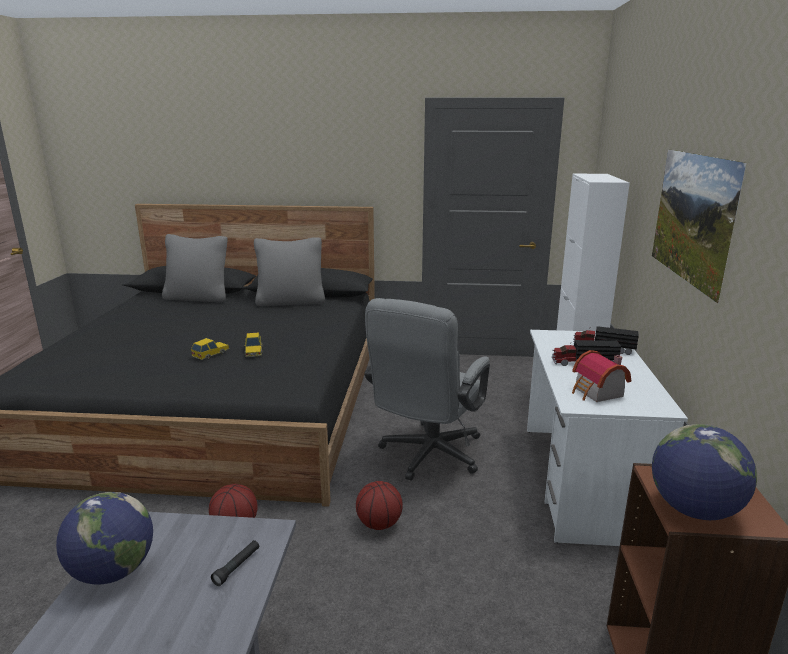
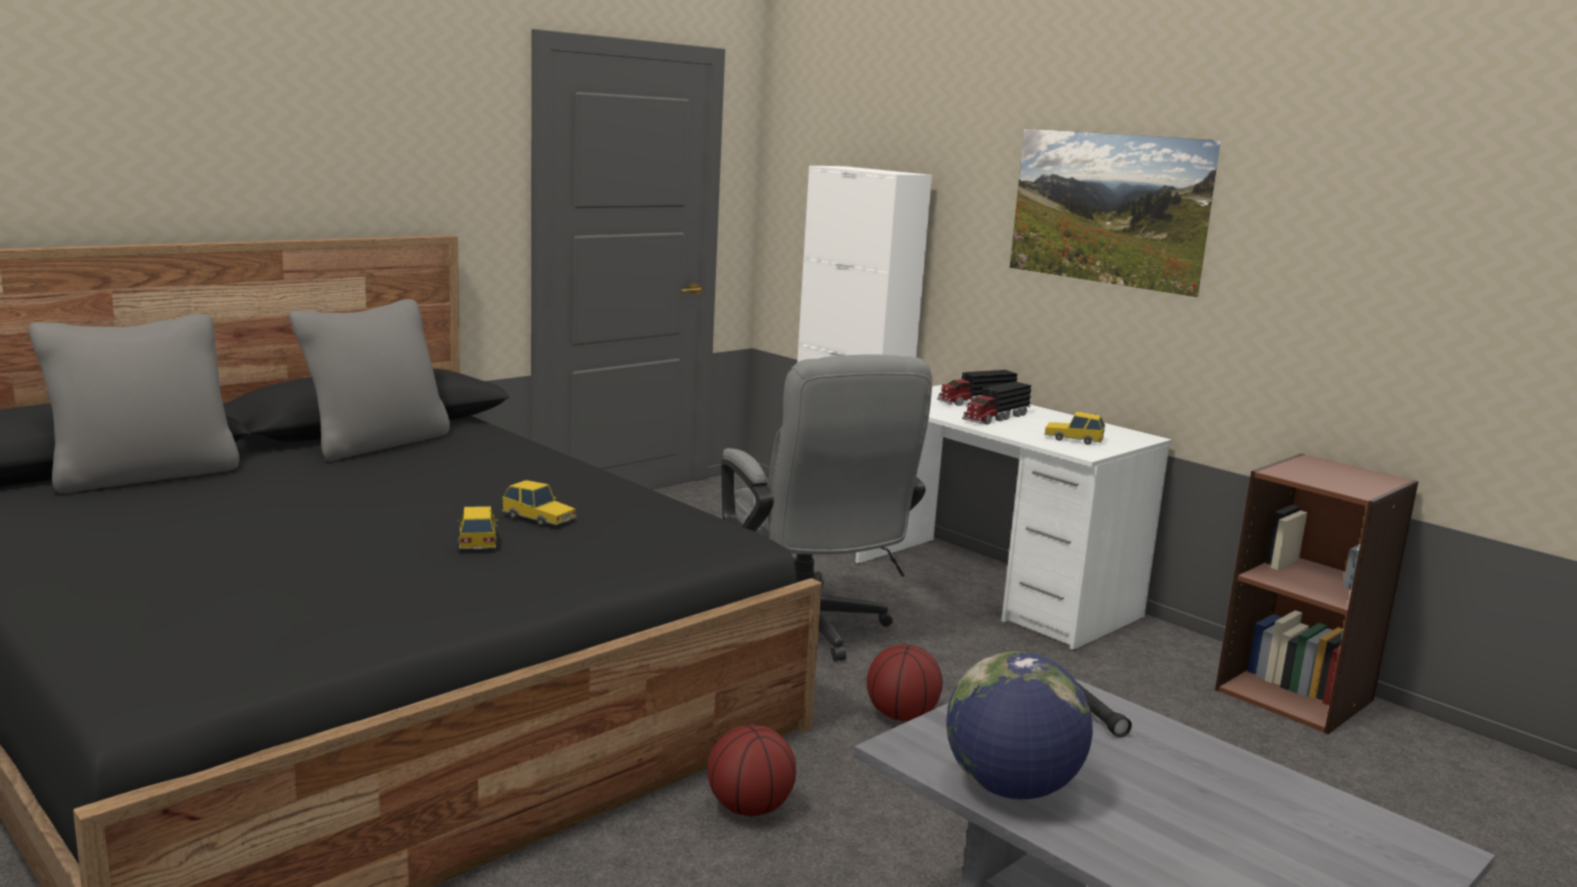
camera: 50 degrees left, 5 degrees down
(597, 393) = (1073, 439): toy house -> toy car
(694, 510) = (1347, 484): globe -> none

